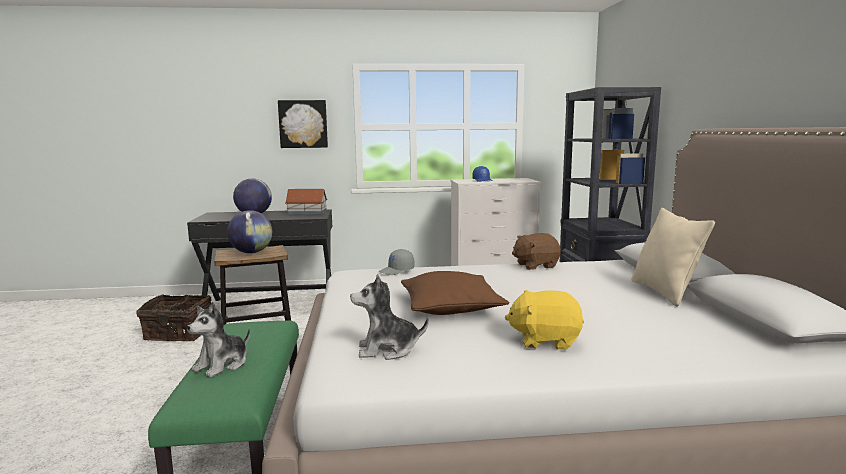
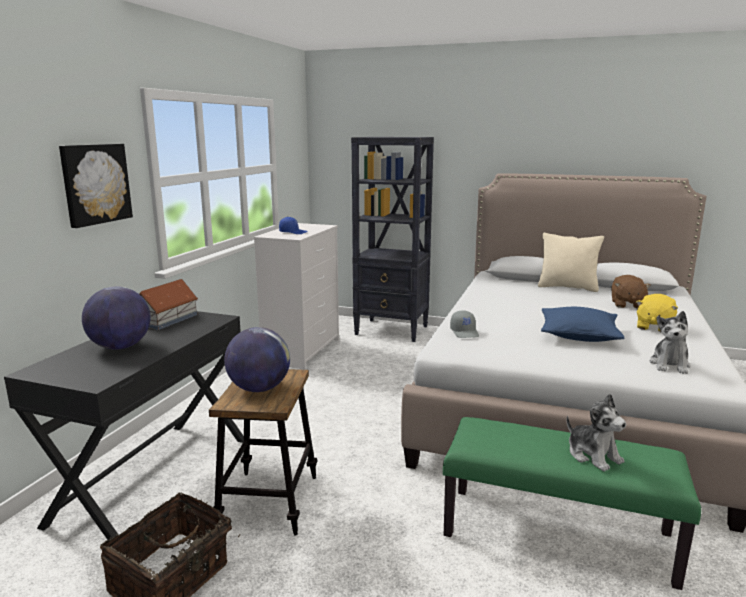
camera: 65 degrees left, 5 degrees up
(451, 308) = (579, 335): brown pillow -> blue pillow
(535, 265) = (477, 296): brown plush toy -> brown plush toy (626, 304)

